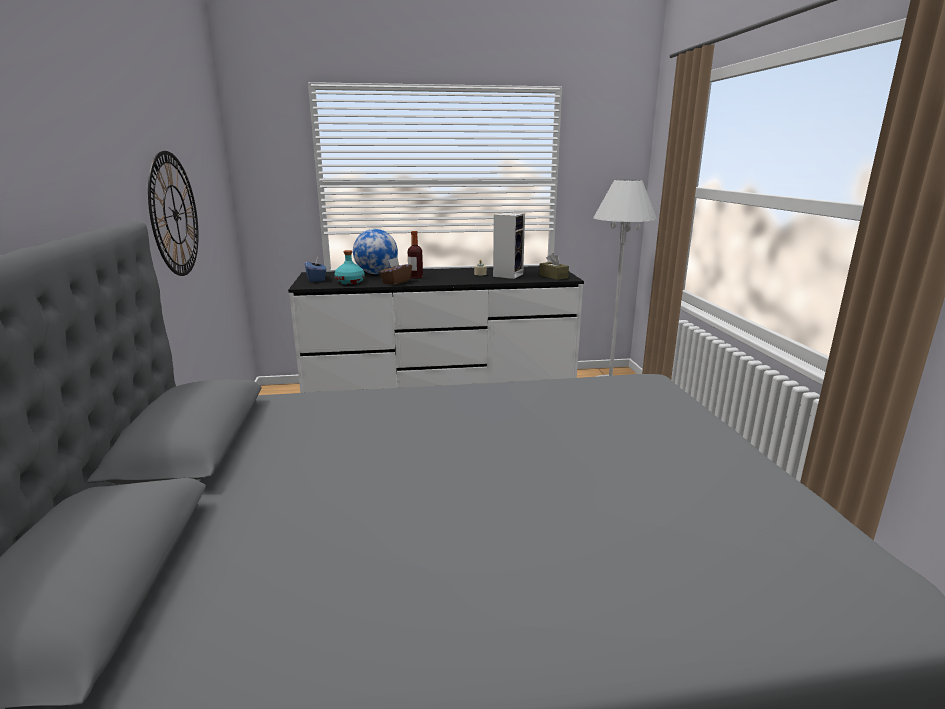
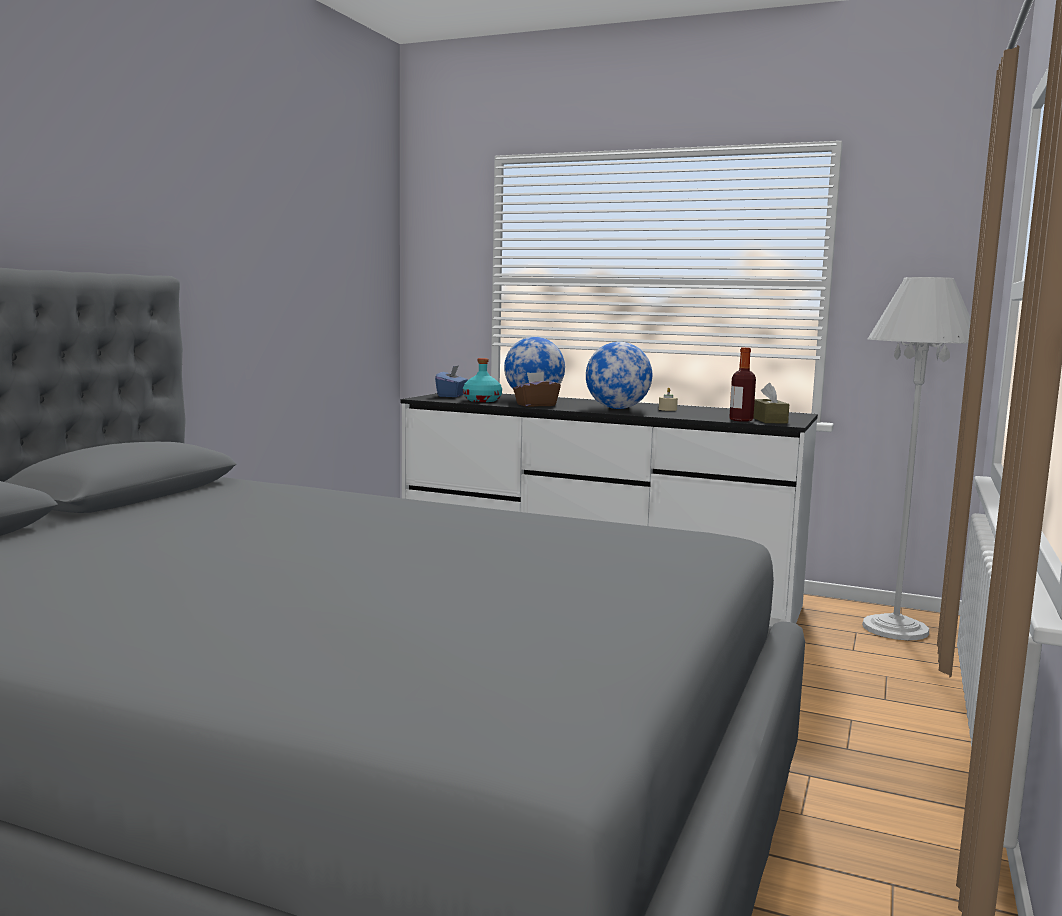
camera: 30 degrees right, 10 degrees down
(175, 215) = (271, 292): wall clock -> none
(415, 277) = (572, 404): bottle -> bottle (741, 420)
(451, 278) = (617, 408): none -> globe
(508, 275) = (704, 413): speaker -> none

